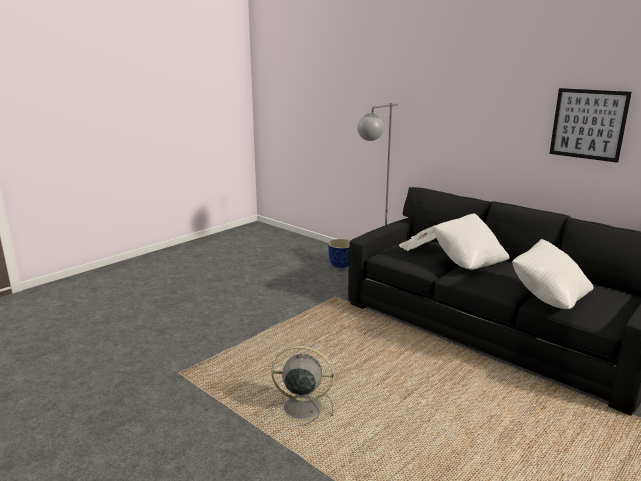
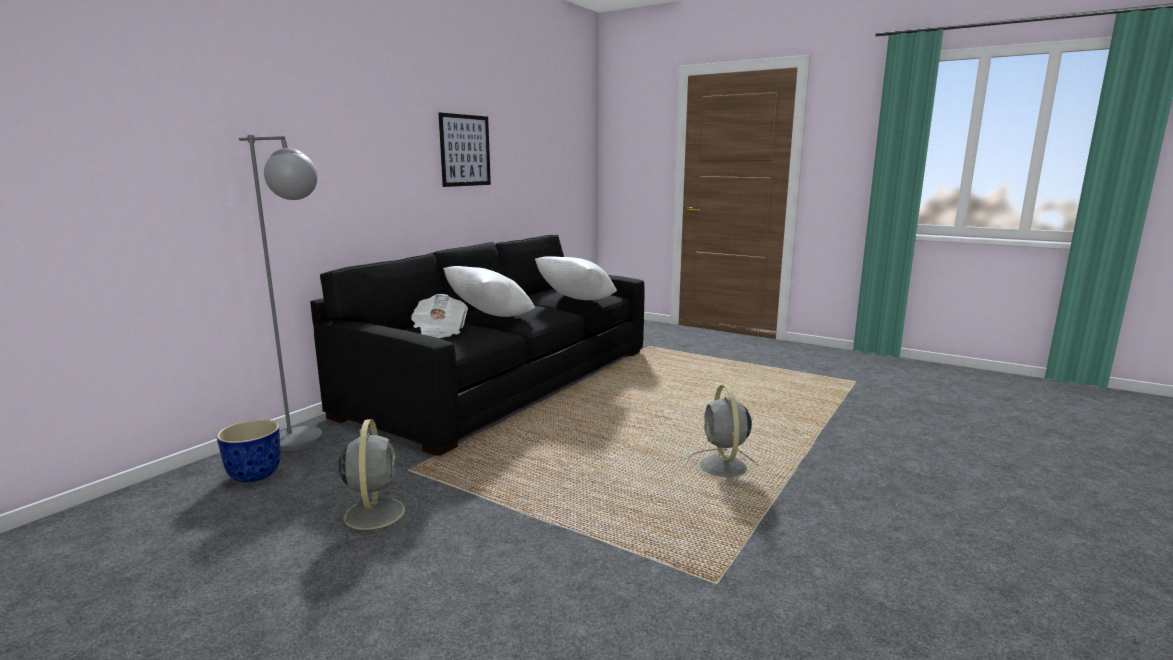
camera: 100 degrees left, 5 degrees down
(293, 292) = (375, 512): none -> grey fan

